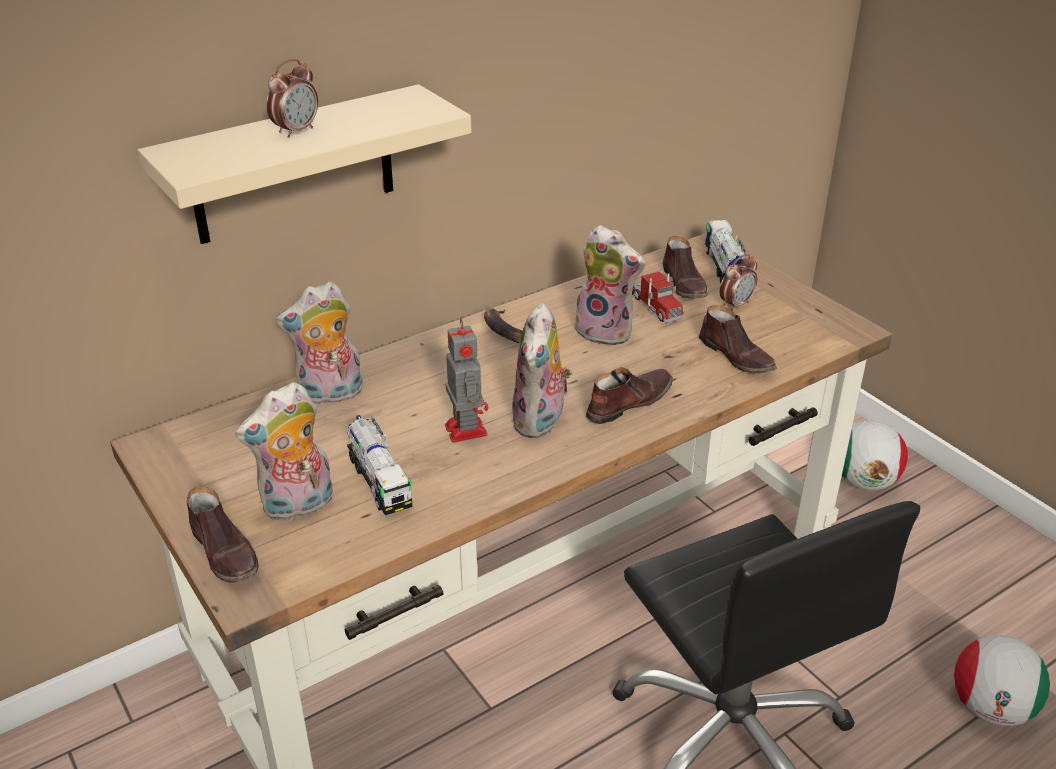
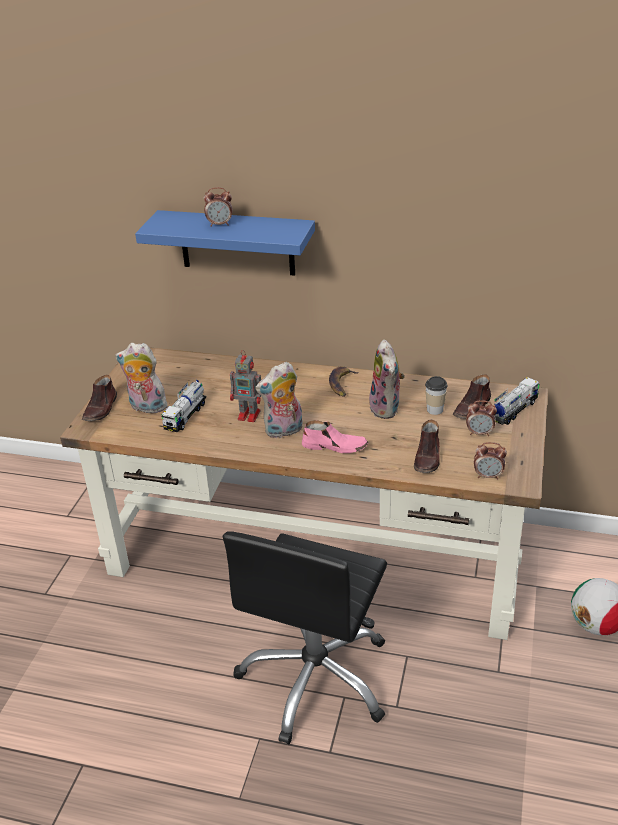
camera: 50 degrees right, 0 degrees up
(293, 166) = (237, 243): beige shelf -> blue shelf
(330, 395) = (226, 370): plush toy -> none
(465, 428) = (250, 415): toy robot -> toy robot turned 75 degrees clockwise
(628, 402) = (335, 446): brown shoe -> pink shoe
(654, 305) = (435, 409): toy truck -> cup
(818, 340) = (488, 476): none -> alarm clock
(990, 708) = (469, 781): football -> none

